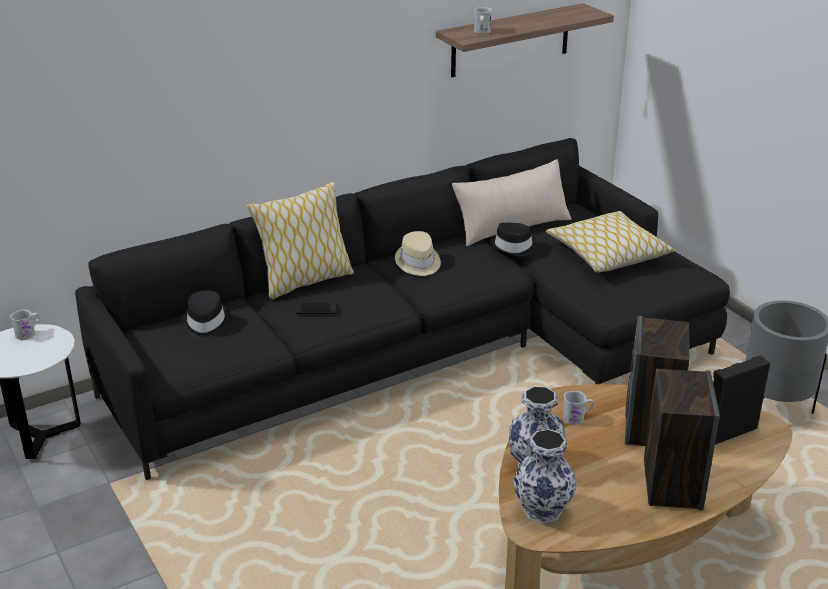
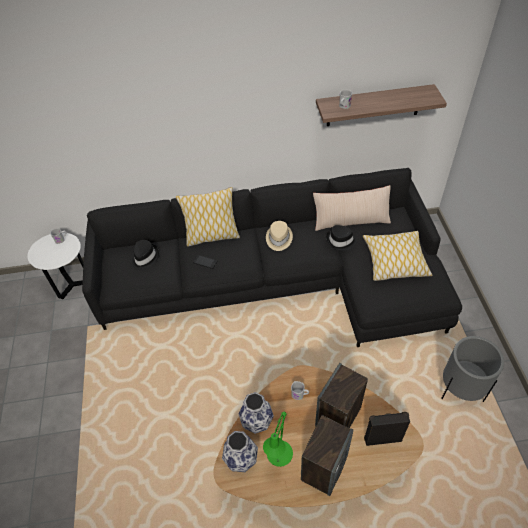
camera: 25 degrees right, 20 degrees up
(597, 491) = (278, 457): none -> green table lamp

